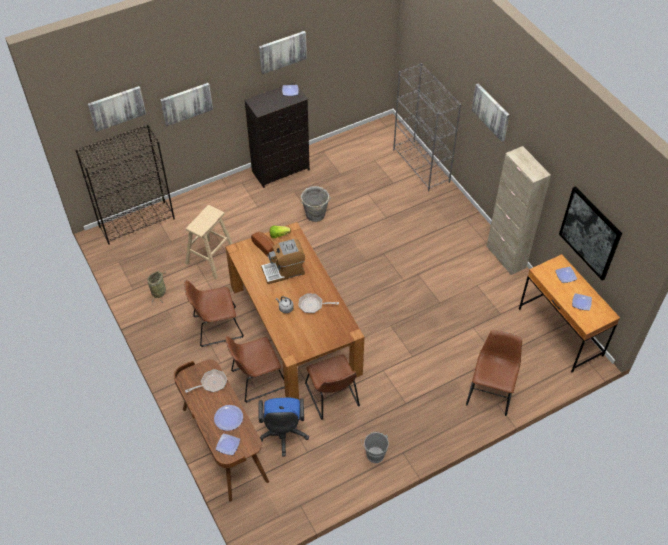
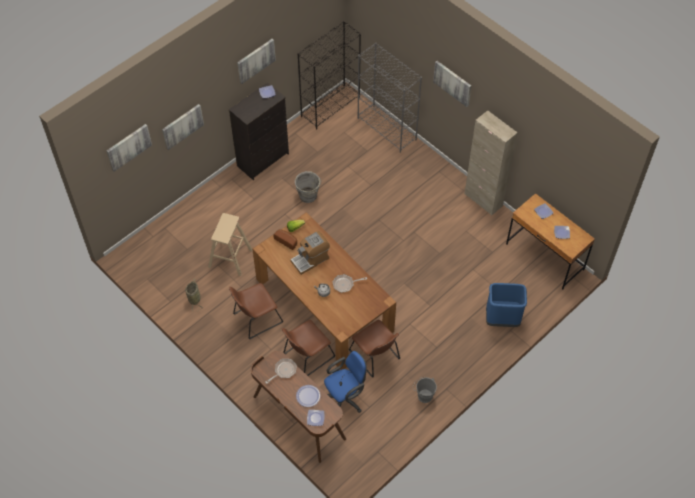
camera: 15 degrees left, 5 degrees up
(137, 222) = (150, 238): black bookcase -> black bookcase (330, 106)
(283, 435) = (345, 398): blue office chair -> blue office chair turned 105 degrees counterclockwise
(491, 390) = (502, 319): brown chair -> blue trash can
(590, 233) = (559, 175): picture -> none

